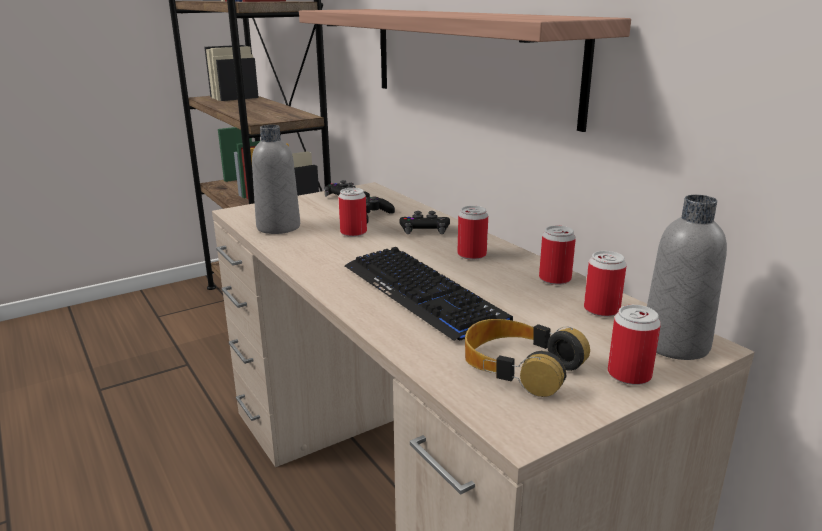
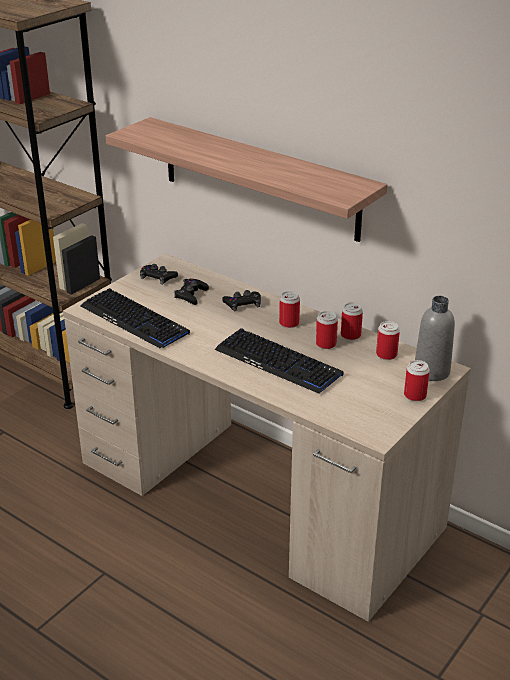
camera: 20 degrees left, 10 degrees up
(278, 227) = (134, 320): grey bottle -> keyboard
(353, 233) = (194, 316): can -> can (326, 344)
(519, 366) = (360, 402): headphones -> none

